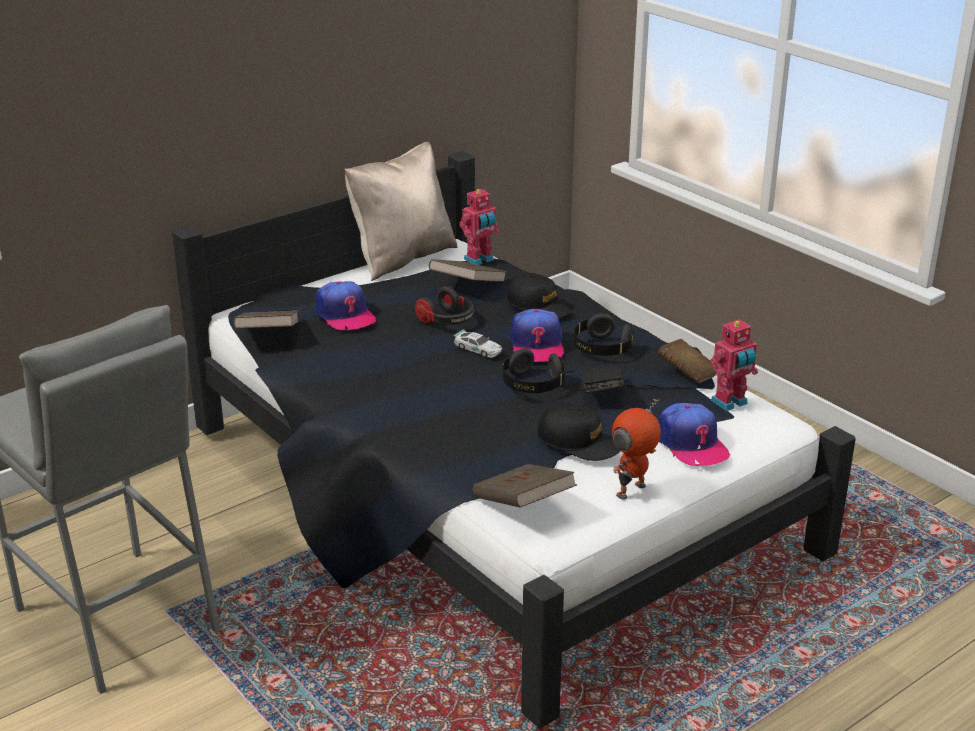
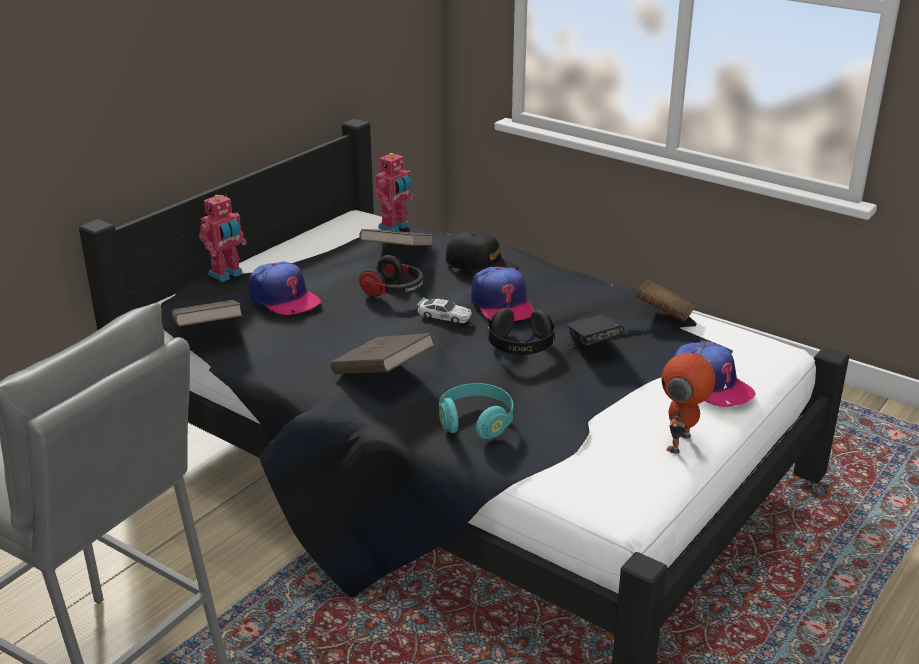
camera: 15 degrees left, 0 degrees up
(402, 258) = (311, 234): beige pillow -> none
(457, 446) = (476, 422): none -> turquoise headphones
(523, 505) = (580, 477): brown book -> brown book (382, 374)
(579, 442) = (601, 399): black cap -> none
(601, 349) = (567, 300): black headphones -> none
(730, 403) = (721, 337): toy robot -> toy robot (227, 275)

